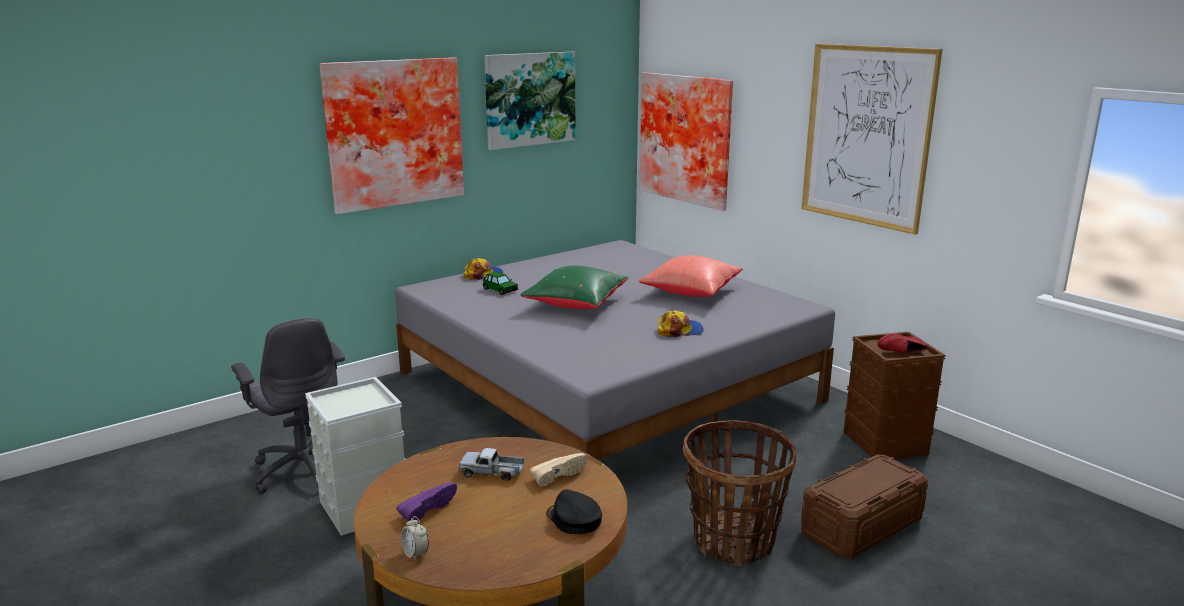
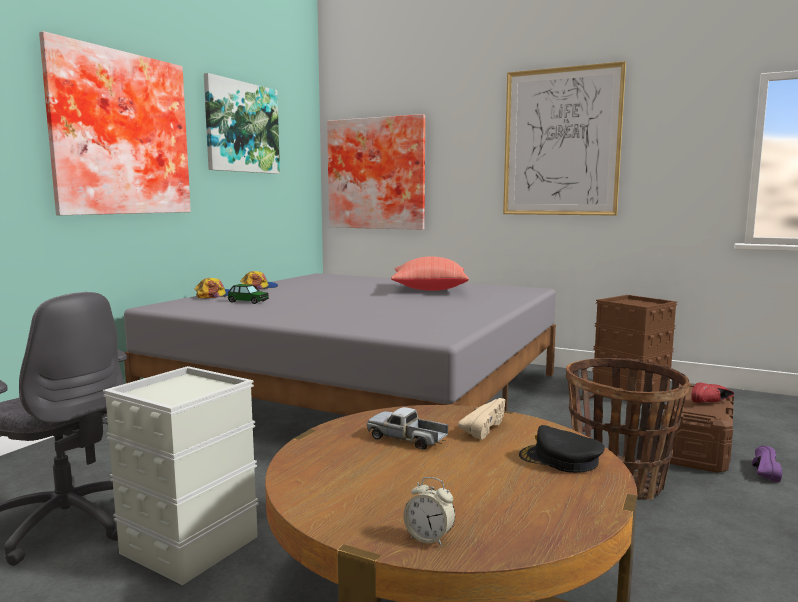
camera: 25 degrees left, 10 degrees down
(426, 509) = (377, 488): purple shoe -> purple shoe (761, 471)
(492, 472) = (407, 439): toy truck -> toy truck turned 45 degrees clockwise
(575, 304) = (339, 302): green pillow -> none
(679, 330) = (462, 307): cap -> cap (259, 287)
(902, 353) = (644, 305): red shoe -> red shoe (712, 403)

